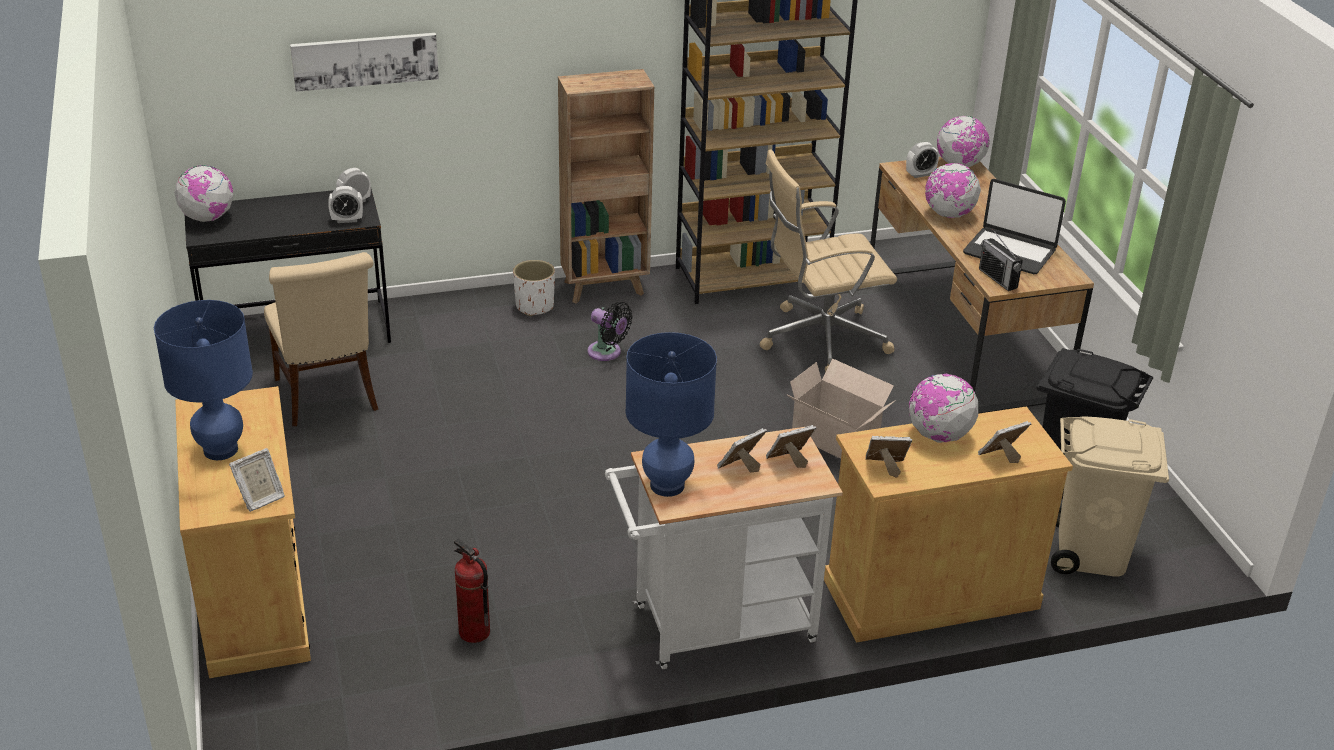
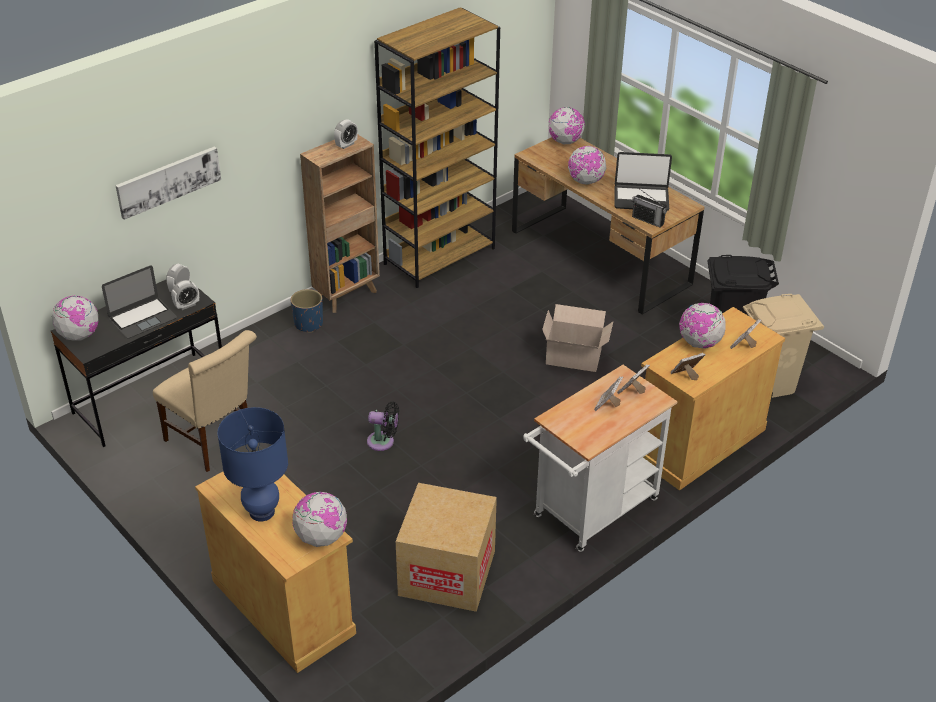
camera: 25 degrees left, 5 degrees up
(260, 499) = (321, 537): picture frame -> globe
(288, 219) = (142, 318): none -> laptop
(473, 632) = (447, 573): fire extinguisher -> cardboard box
(534, 306) = (308, 324): white planter -> blue planter
(607, 353) = (384, 343): black fan -> black fan (383, 442)
(667, 485) = (574, 433): blue table lamp -> none
(819, 340) = (515, 289): beige office chair -> none
(920, 174) = (546, 156): alarm clock -> alarm clock (346, 145)

